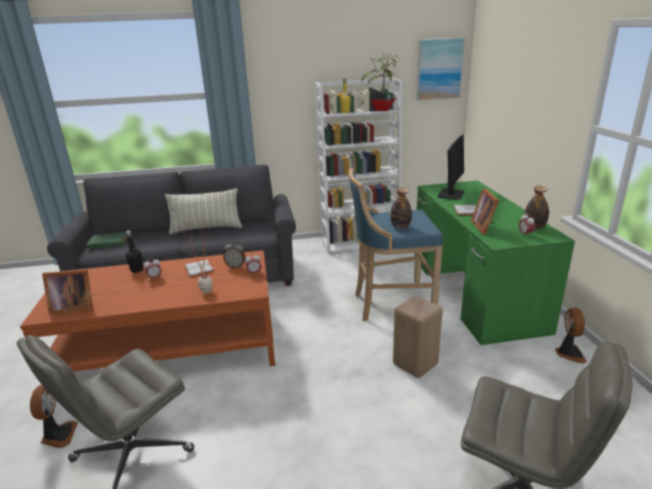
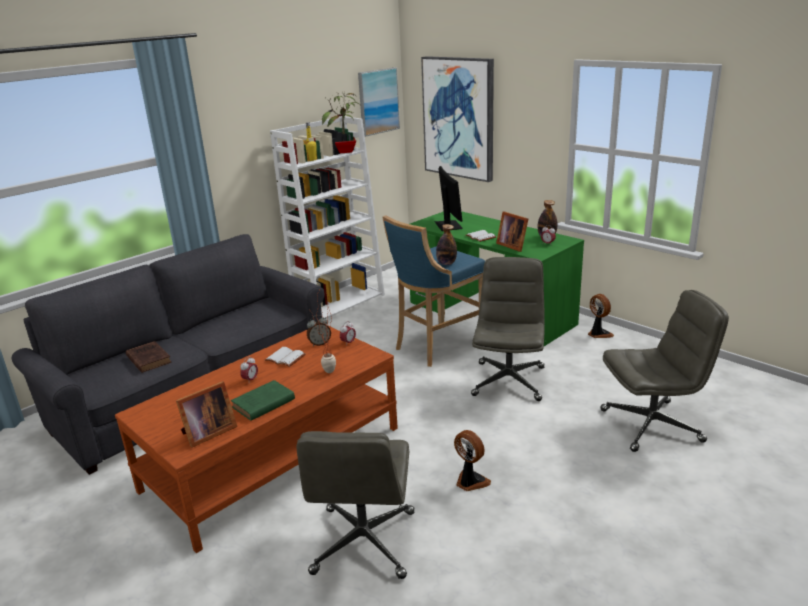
camera: 35 degrees left, 0 degrees up
(58, 435) = (265, 569): fan -> fan (470, 482)
(107, 243) = (97, 376): green book -> green book (262, 404)
(137, 270) = (215, 381): black bottle -> none
(144, 241) = (148, 359): none -> brown book
(206, 228) = (205, 326): pillow -> none
(416, 364) = (508, 380): beige stool -> grey office chair
(504, 89) = (459, 118): none -> picture

